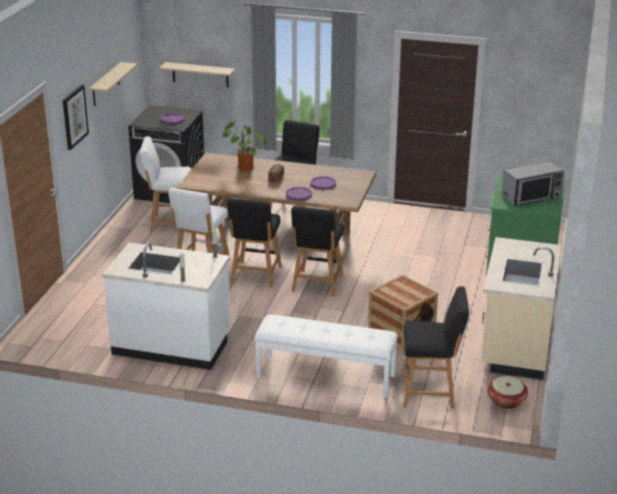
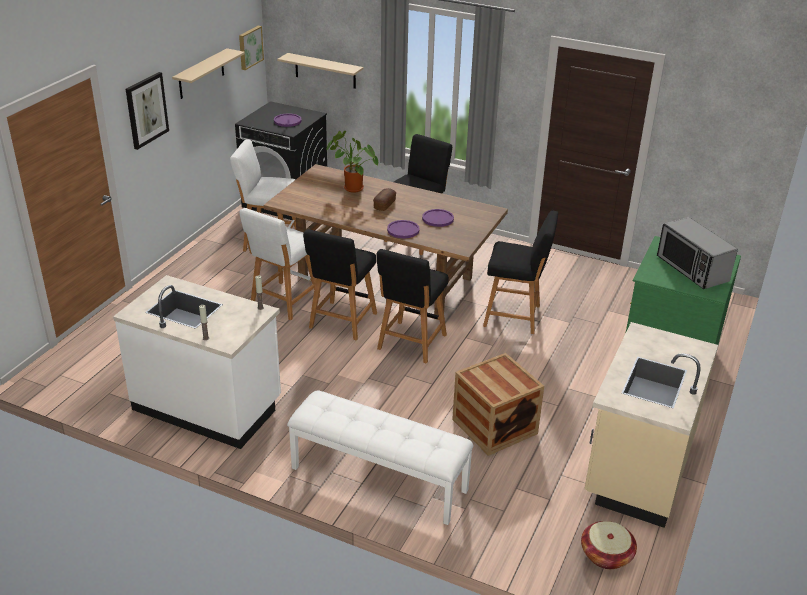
camera: 10 degrees right, 5 degrees up
(134, 60) = (249, 47): none -> picture
(431, 393) = (507, 526): black stool -> black stool (515, 316)
(531, 197) = (692, 269): microwave -> microwave turned 75 degrees clockwise

